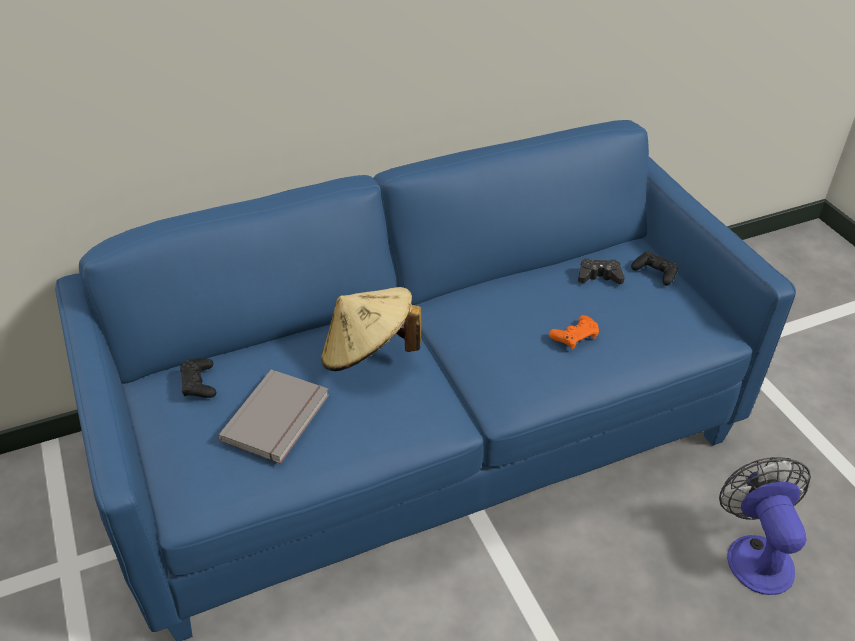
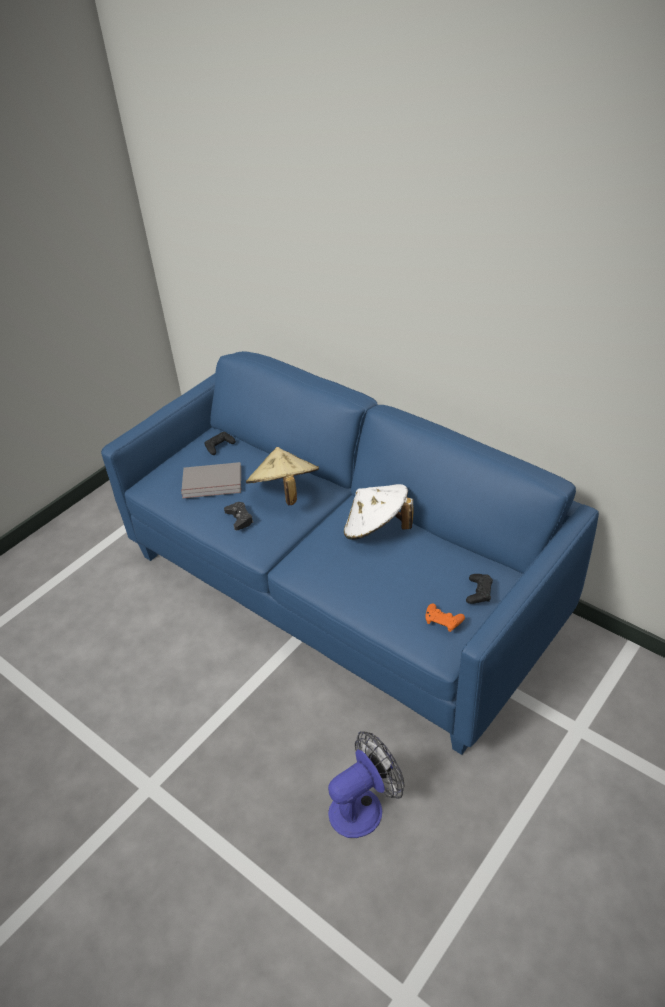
camera: 65 degrees right, 0 degrees up
(504, 303) = (376, 529): none -> white hat
(574, 336) = (368, 572): orange game controller -> orange game controller (443, 620)
(599, 276) = (443, 563): black game controller -> black game controller (239, 519)

